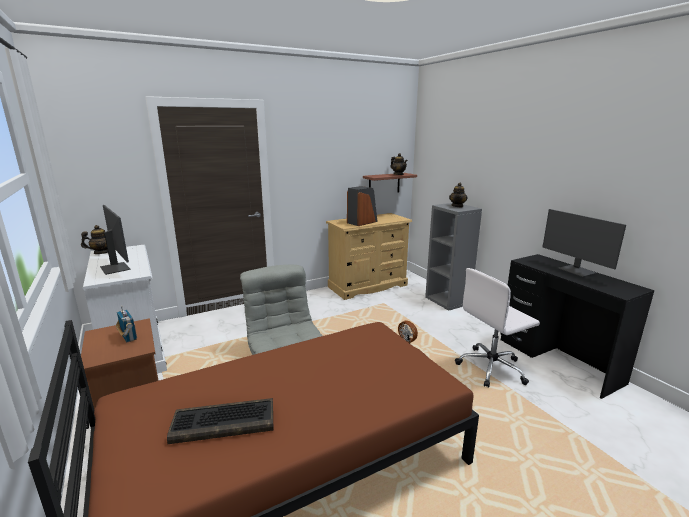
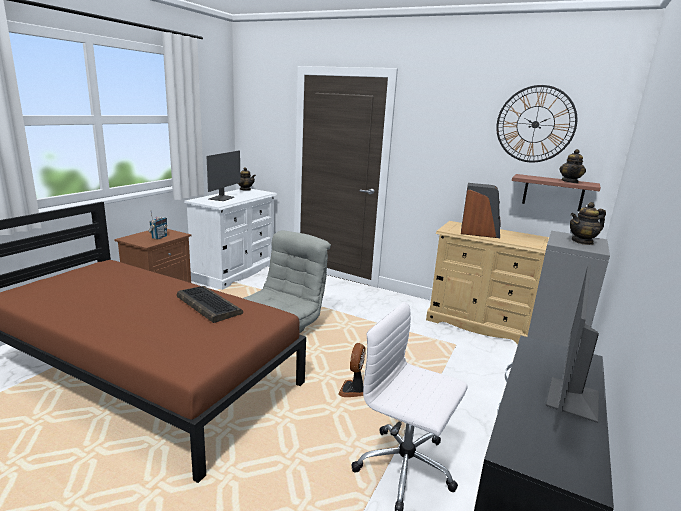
camera: 55 degrees right, 0 degrees up
(222, 422) = (89, 294): keyboard -> keyboard (208, 305)
(368, 139) = (535, 124): none -> wall clock

